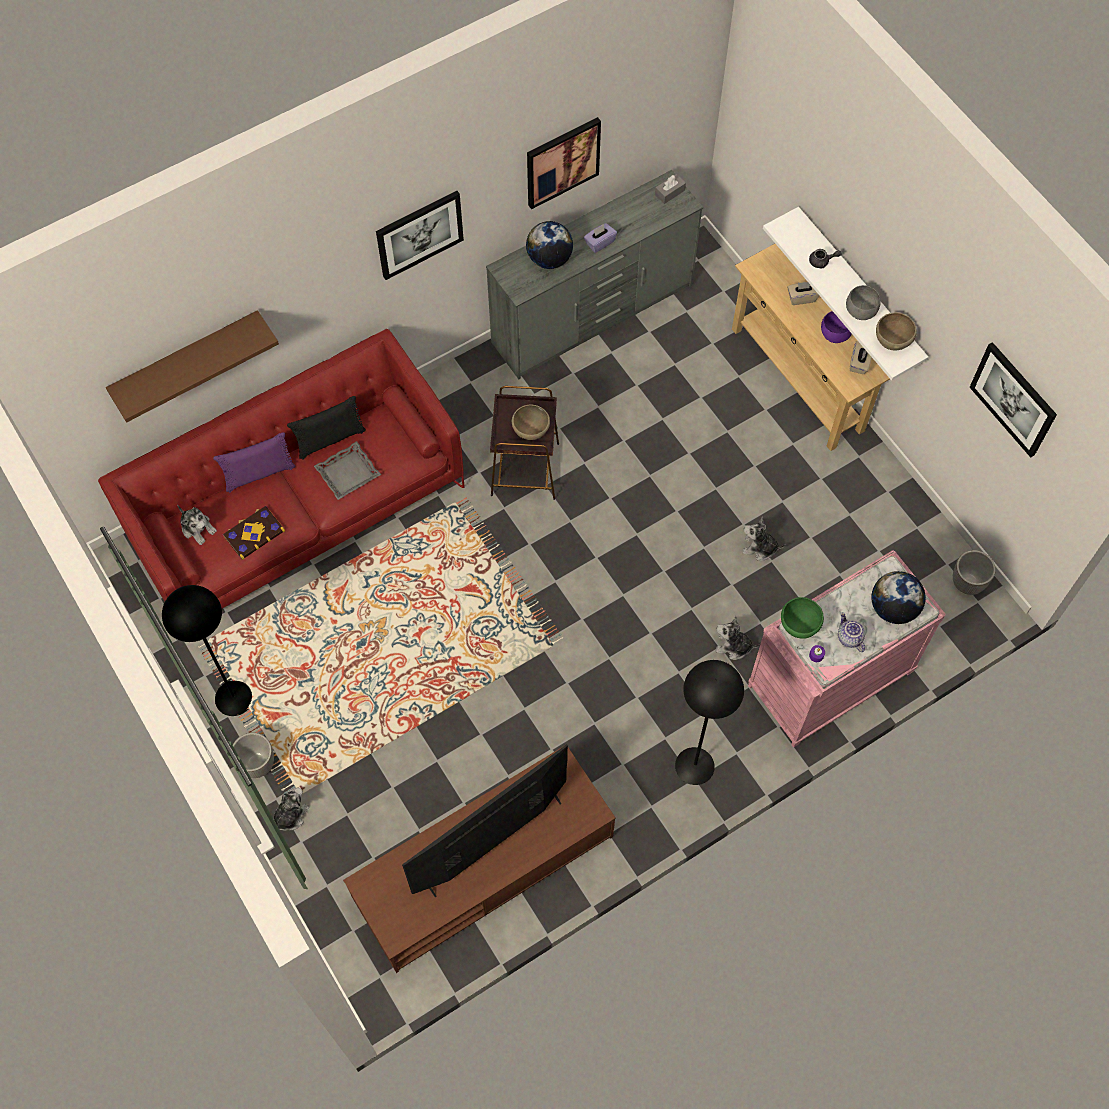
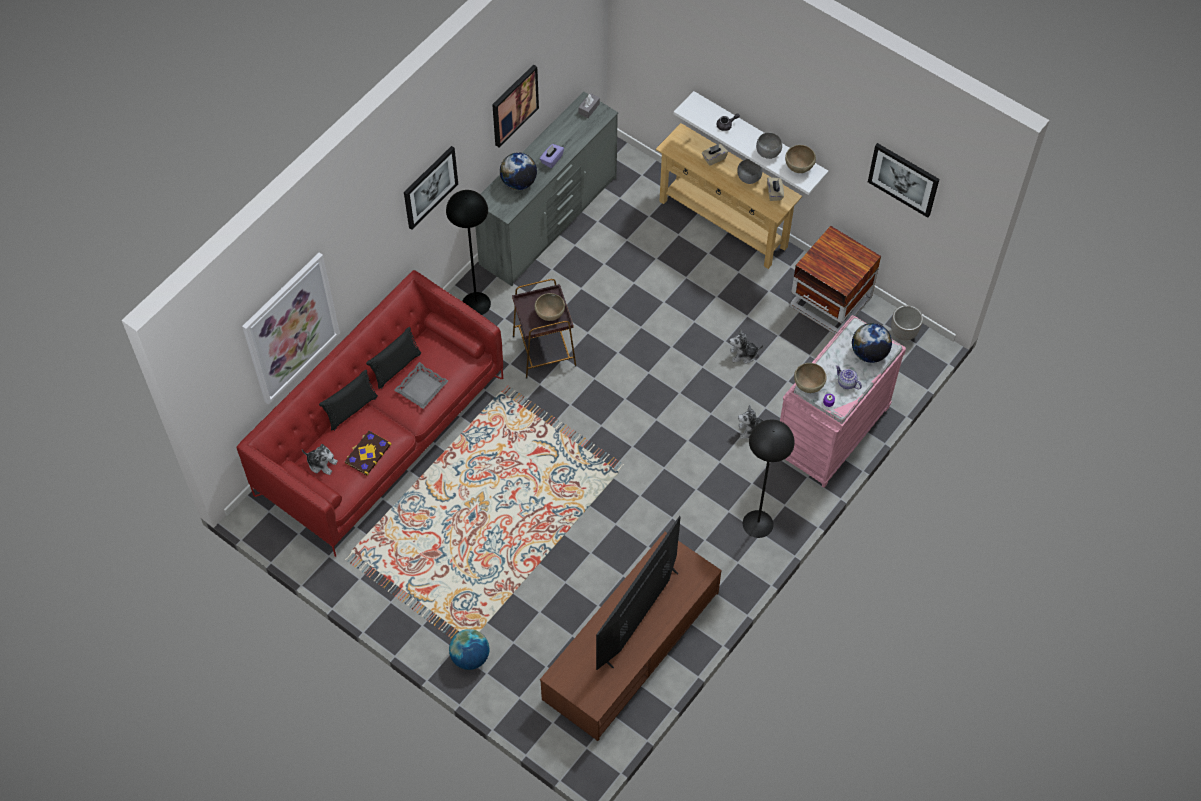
camera: 20 degrees left, 5 degrees down
(186, 359) = (290, 328): brown shelf -> picture
(233, 697) = (389, 587): black floor lamp -> black floor lamp (476, 304)
(257, 765) = (429, 630): planter -> none
(258, 473) = (351, 409): purple pillow -> black pillow
(290, 815) = (470, 657): plush toy -> globe
(799, 625) = (808, 385): green bowl -> brown bowl
(834, 335) = (748, 178): purple bowl -> grey bowl
(890, 515) = (830, 302): none -> nightstand

